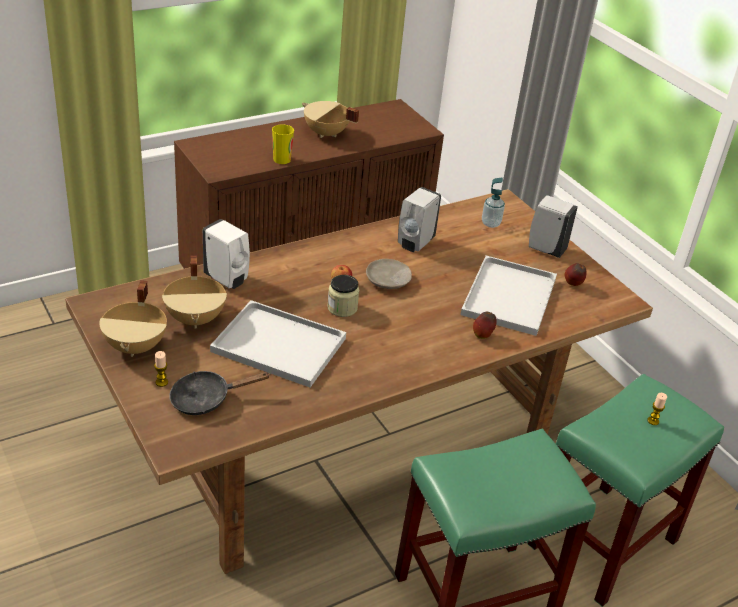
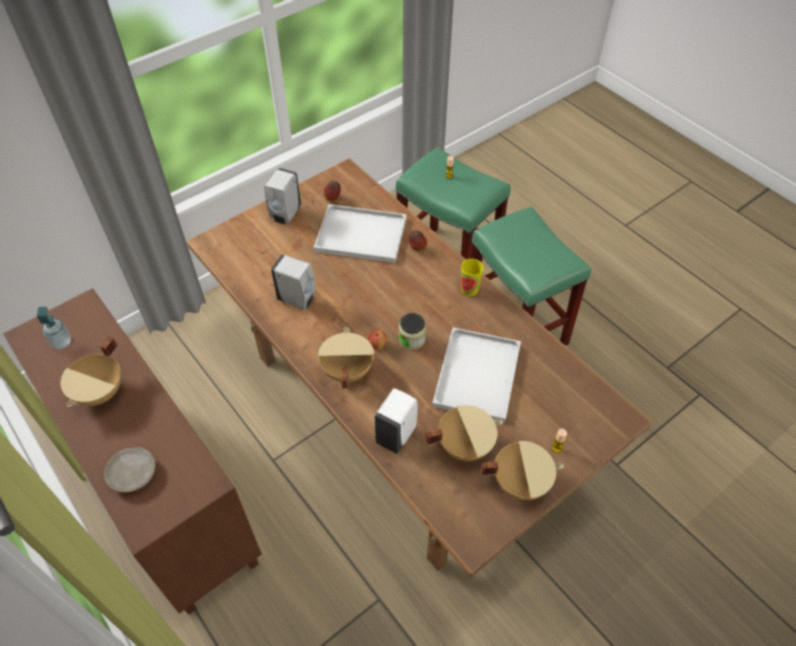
camera: 95 degrees left, 15 degrees up
(206, 399) = (562, 410): black frying pan -> none
(282, 159) = (169, 425): cup -> cup (469, 289)
(314, 260) = (346, 371): none -> beige cooking pot
(388, 281) = (362, 313): beige plate -> beige plate (133, 473)
(490, 223) = (252, 250): soap dispenser -> soap dispenser (62, 342)

